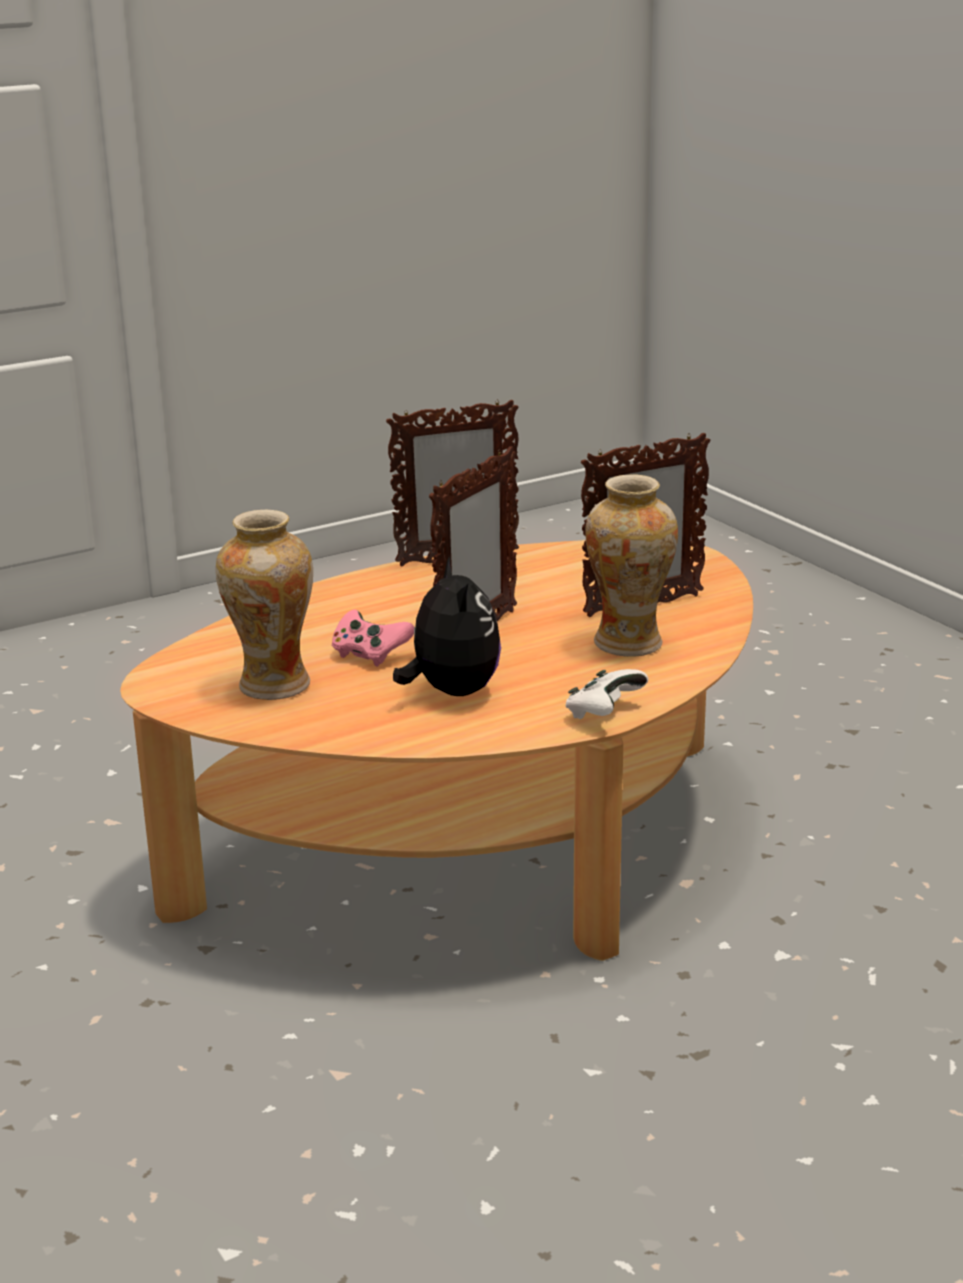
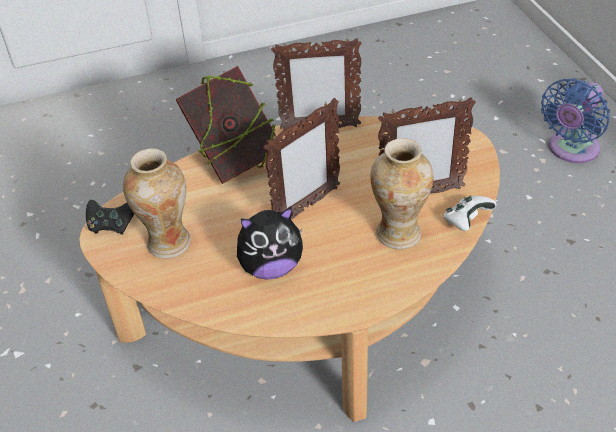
camera: 15 degrees right, 20 degrees up
(170, 678) = (112, 225): none -> black game controller
(339, 600) = (235, 161): none -> book
(369, 655) = (235, 220): pink game controller -> none
(451, 692) = (271, 267): plush toy -> plush toy turned 75 degrees clockwise
(604, 713) = (358, 307): white game controller -> white game controller (466, 221)
(811, 637) = (571, 150): none -> blue fan

